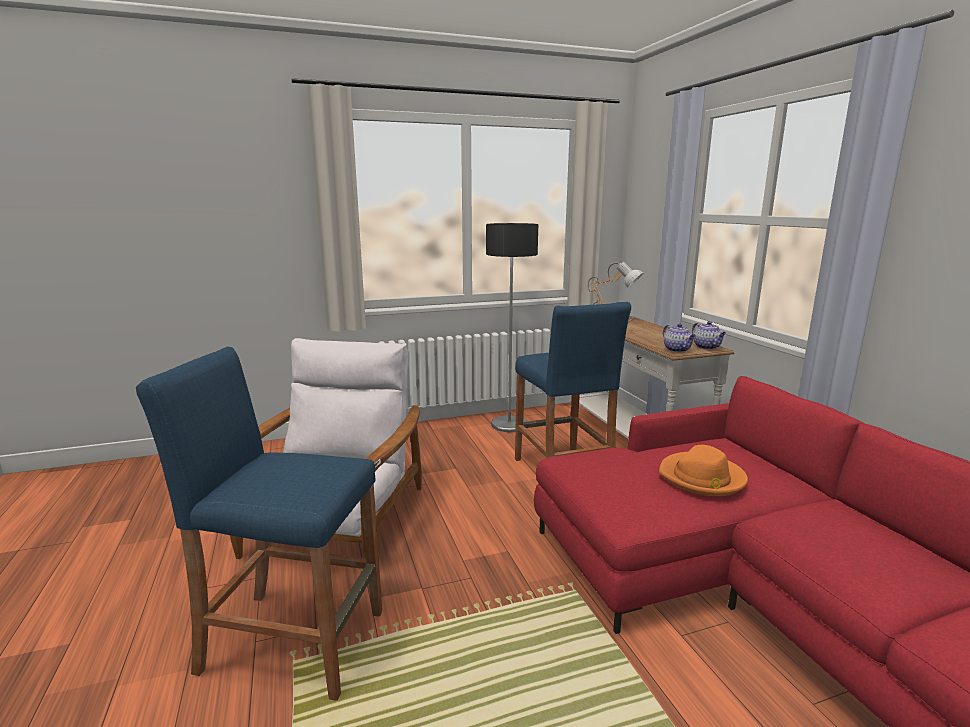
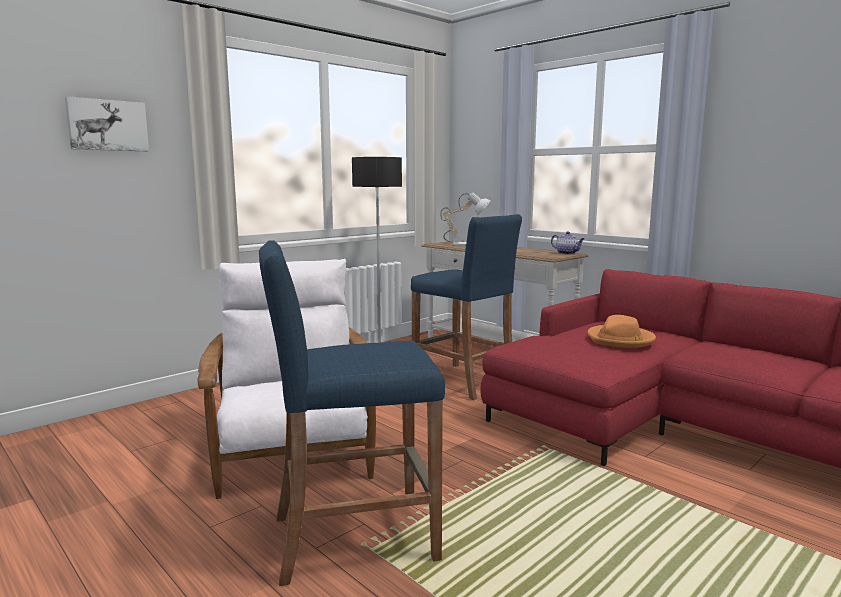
camera: 25 degrees left, 5 degrees down
(246, 202) = (107, 125): none -> picture
(677, 350) = (550, 256): teapot -> none

